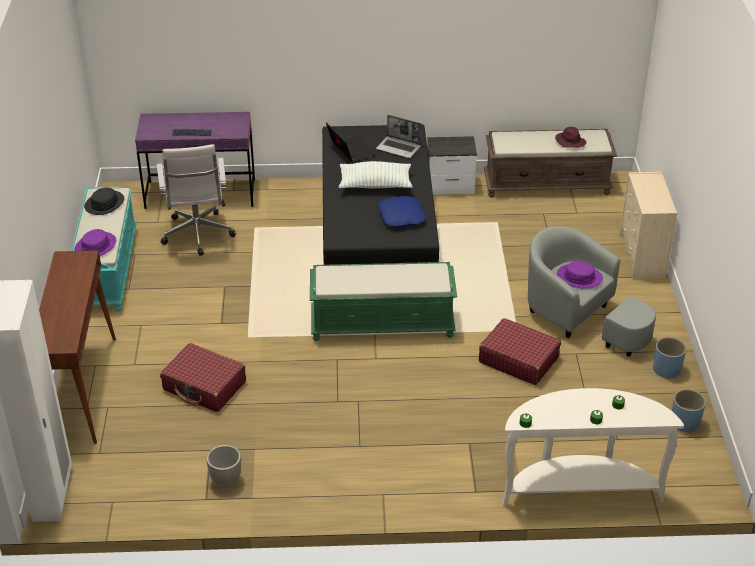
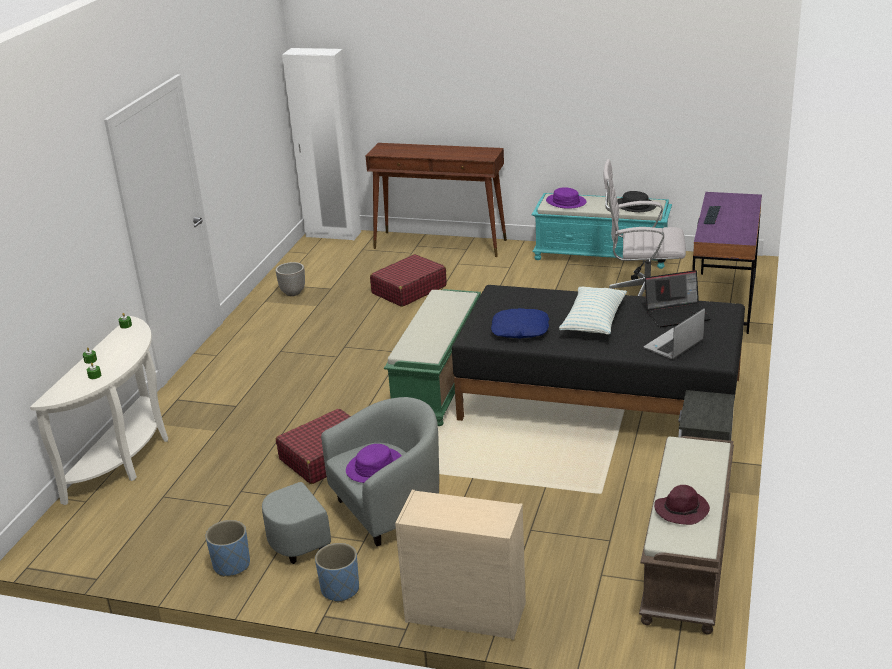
camera: 110 degrees right, 10 degrees down
(685, 423) = (141, 553): blue planter -> blue planter (340, 589)

